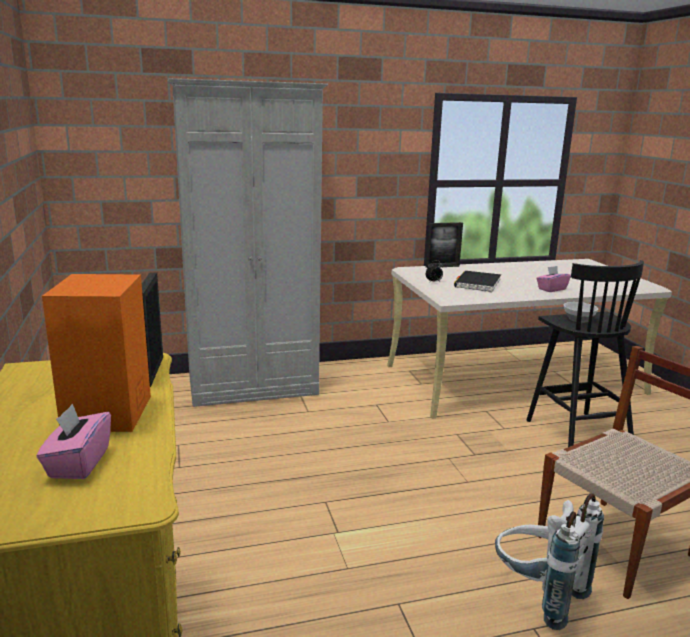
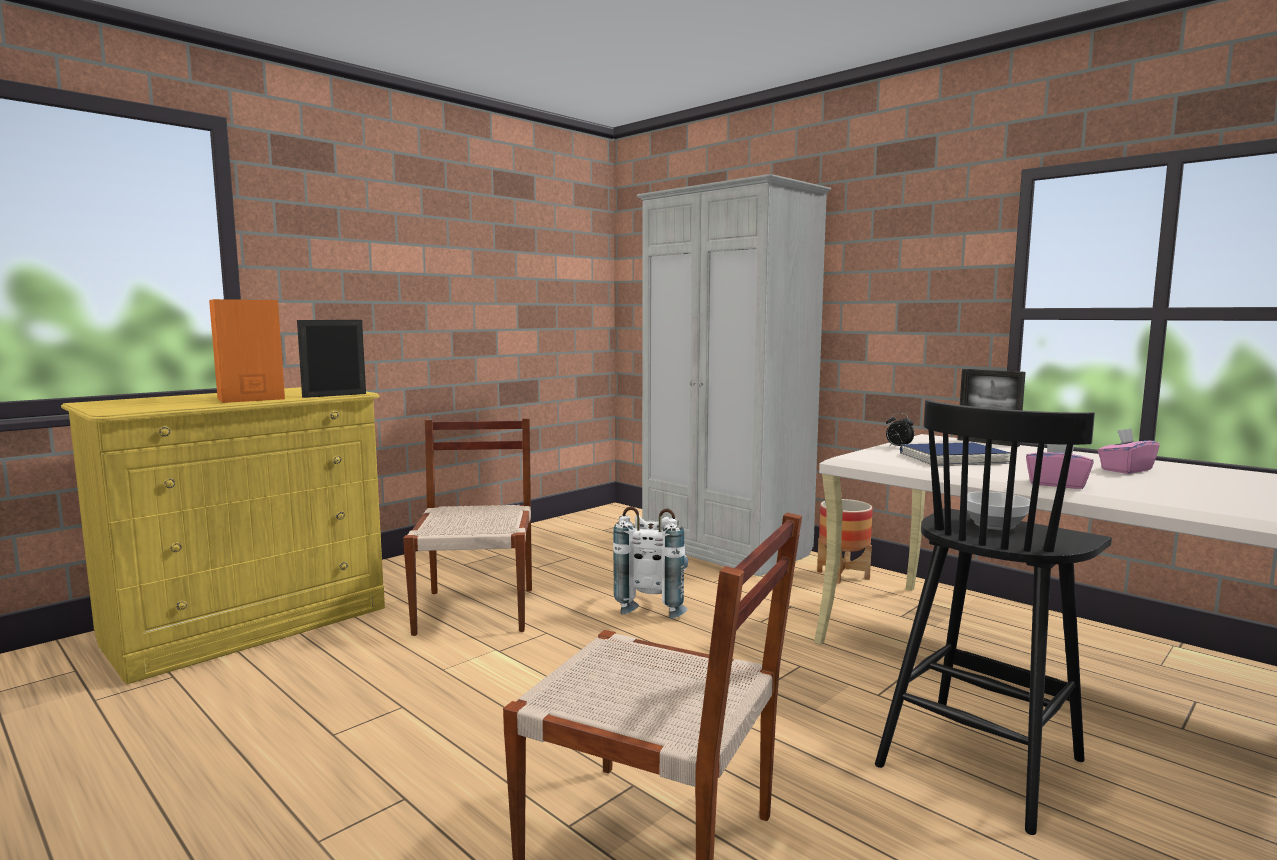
camera: 60 degrees right, 10 degrees down
(78, 463) = (171, 403): pink tissue box -> pink tissue box (1125, 470)
(241, 521) = (476, 609): none -> chair
(348, 372) = (843, 575): none -> planter
(477, 284) = (953, 459): black book -> blue book
(537, 595) = (473, 791): white backpack -> white backpack (653, 605)

